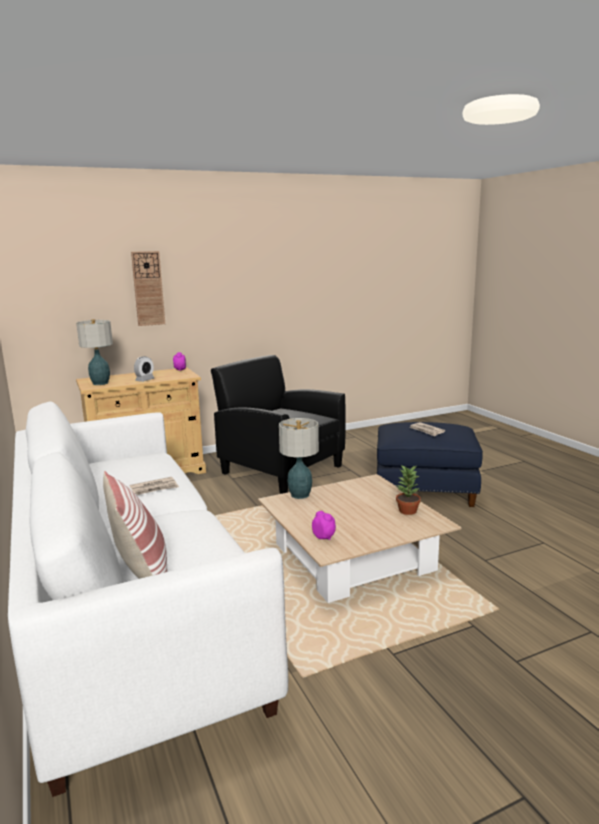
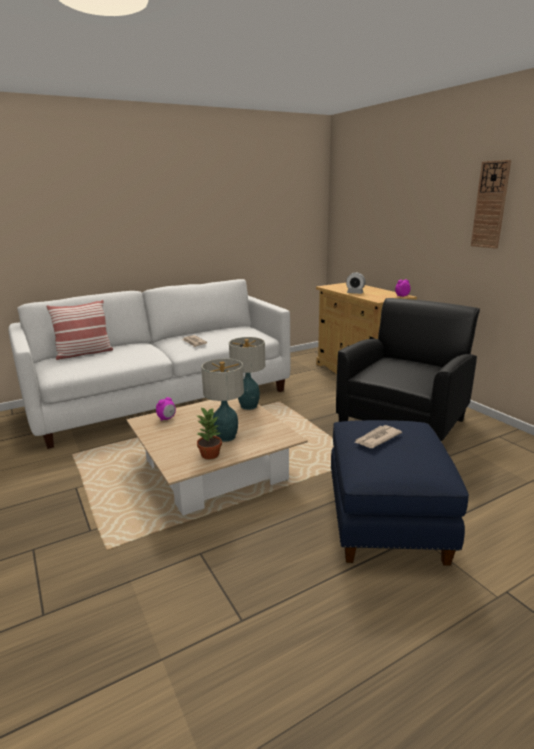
camera: 85 degrees right, 5 degrees up
(100, 383) = (339, 287): table lamp -> table lamp (226, 437)
(148, 288) = (404, 214): wall clock -> wall clock (490, 205)

